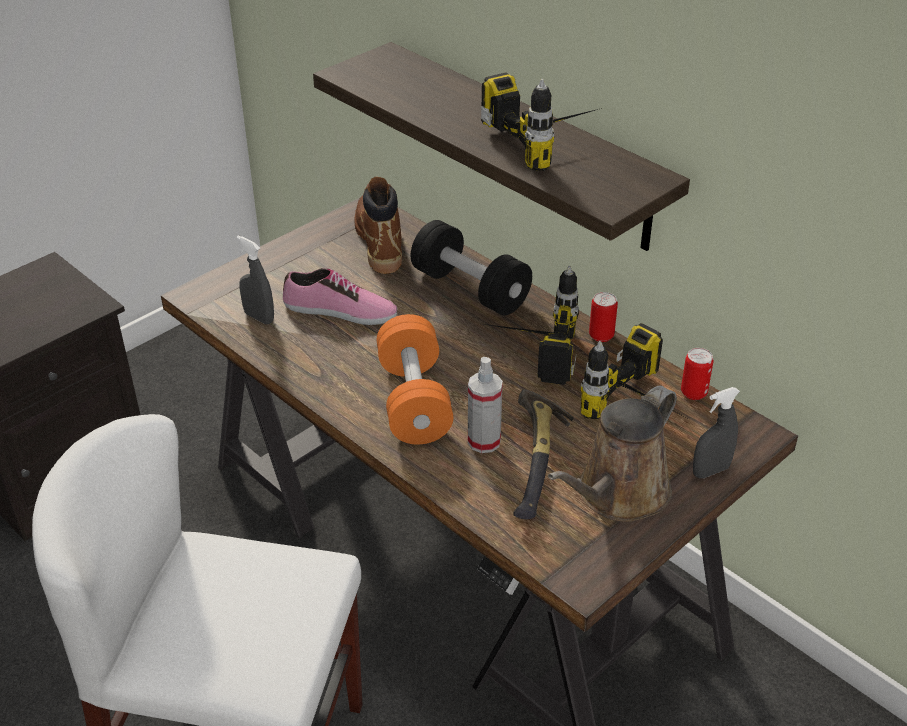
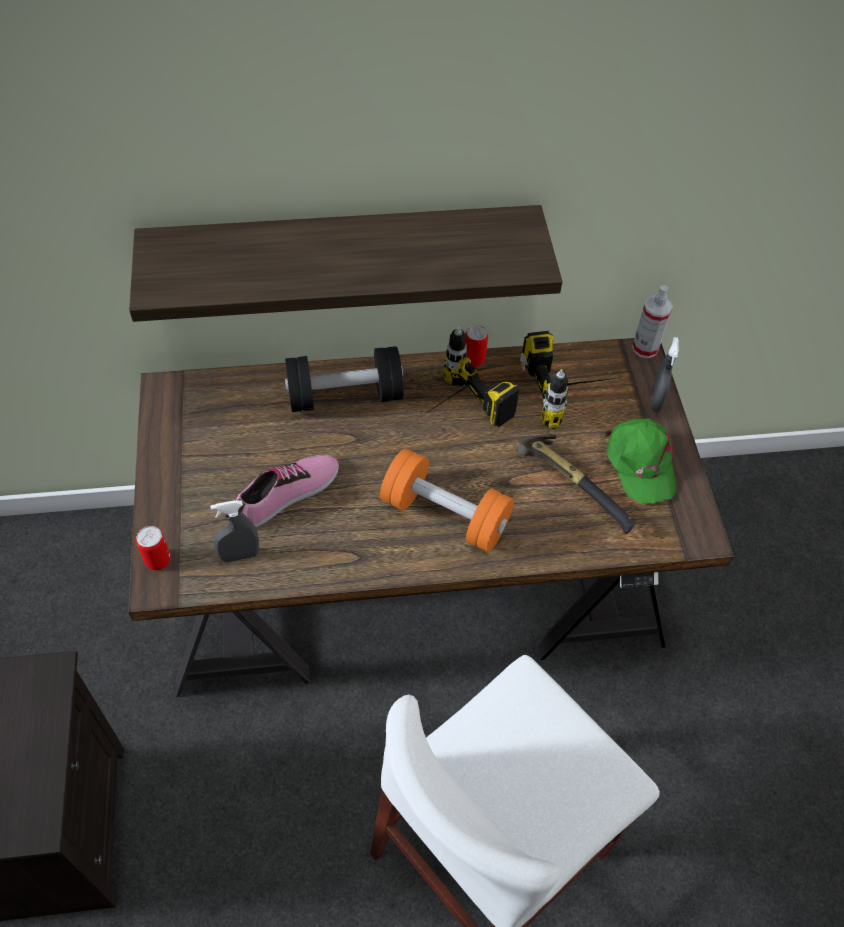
camera: 55 degrees left, 15 degrees up
(379, 241) = (220, 412): brown boot -> none
(484, 441) = (526, 501): spray bottle -> spray bottle (645, 348)
(550, 141) = (415, 239): power drill -> none
(618, 495) = (640, 463): brown watering can -> green cap
(693, 393) = (577, 355): can -> can (158, 561)

